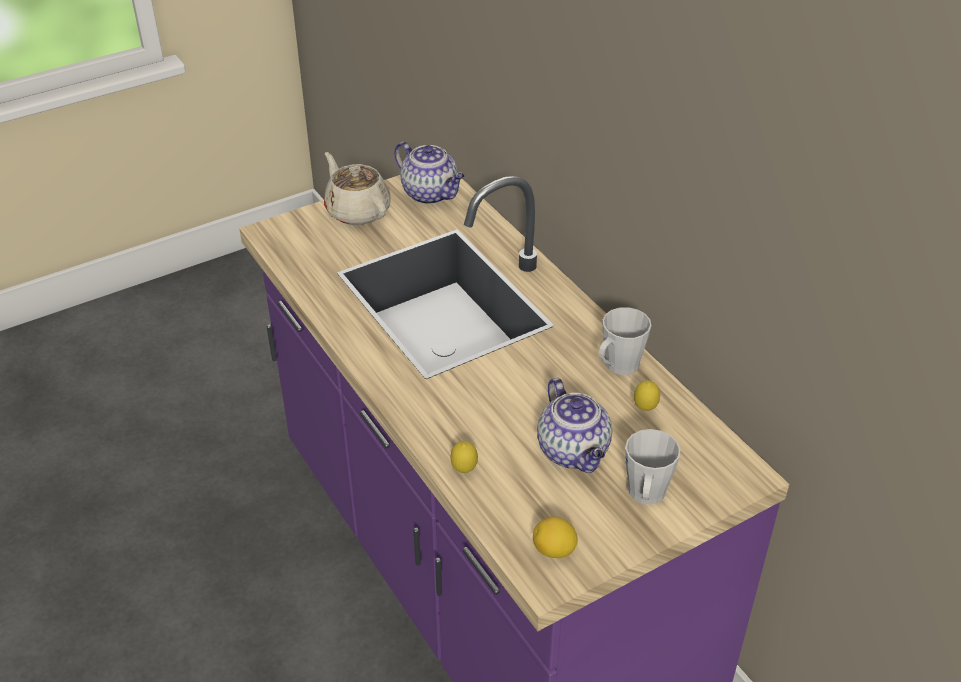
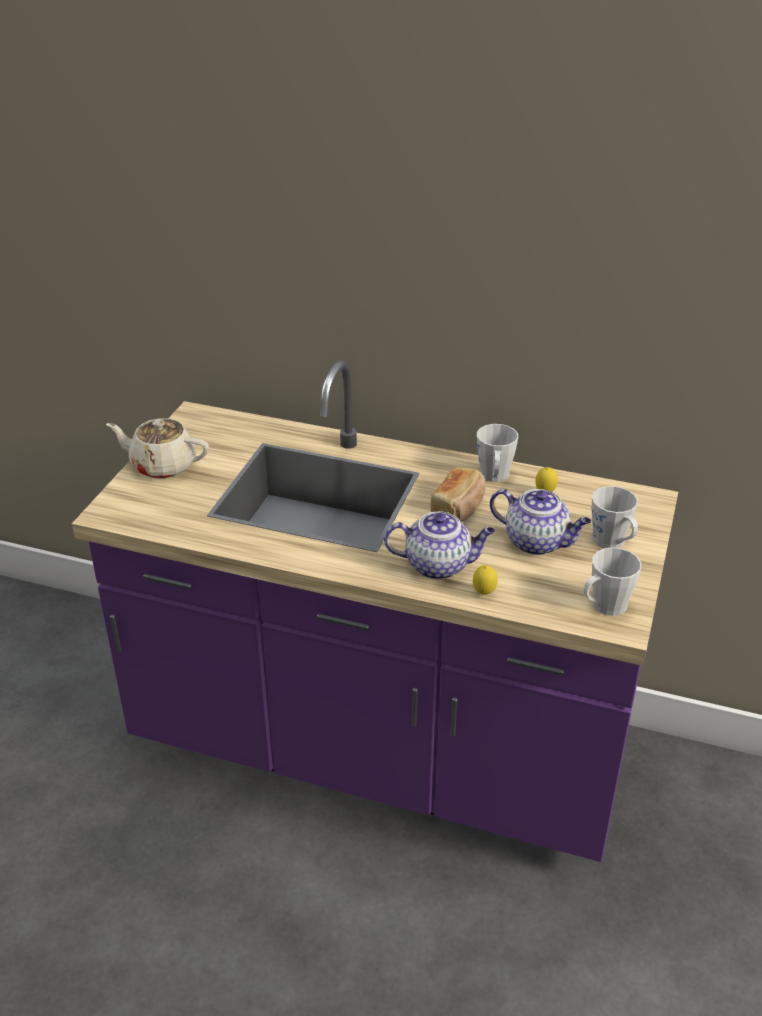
camera: 40 degrees left, 5 degrees down
(431, 194) = (208, 427): teapot -> teapot (439, 565)
(548, 377) = (459, 506): none -> bread
(554, 550) = (604, 607): lemon -> grey mug

